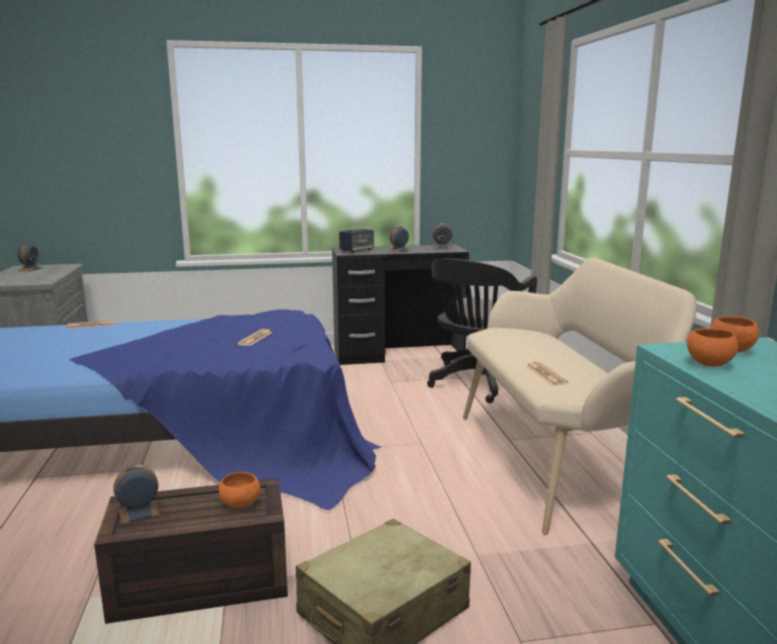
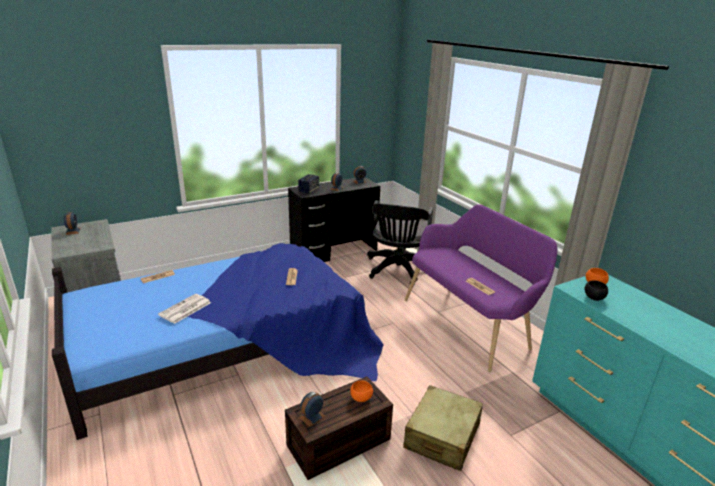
camera: 20 degrees left, 10 degrees up
(79, 354) = (185, 309): none -> newspaper
(556, 462) = (470, 323): beige bench -> purple bench
(709, 364) = (594, 298): orange bowl -> black bowl

